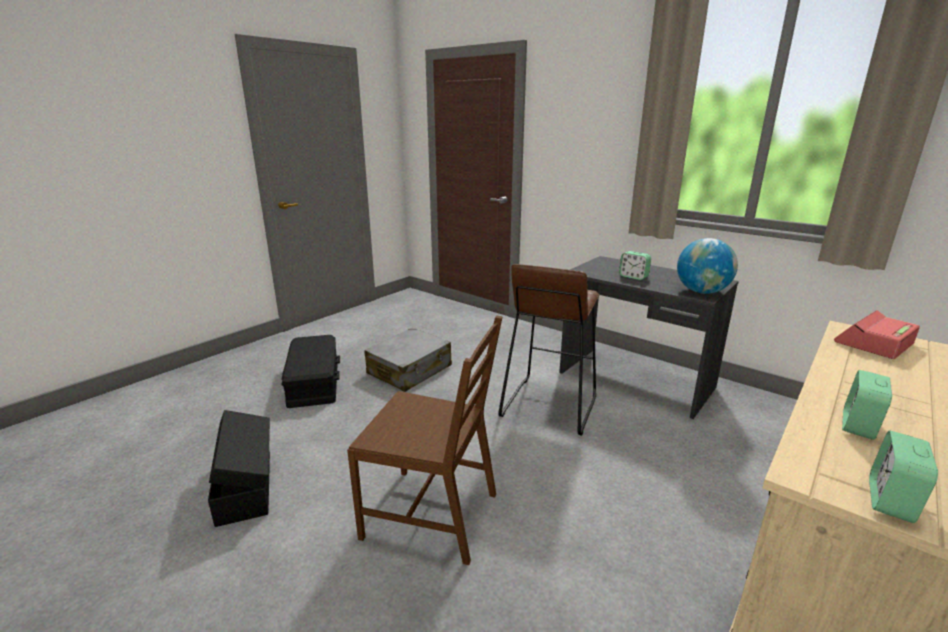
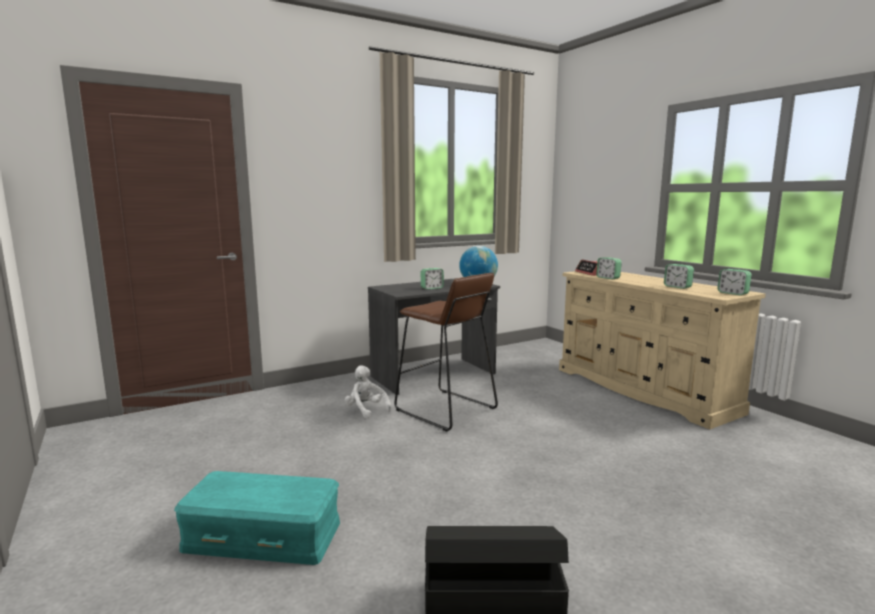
camera: 70 degrees left, 10 degrees down
(313, 382) = (262, 536): black storage box -> turquoise storage box
(410, 370) = (312, 460): grey suitcase -> none
(432, 514) = (571, 482): brown chair -> none
(512, 367) = (366, 410): none -> white plush toy
(839, 356) = (608, 278): none -> alarm clock

